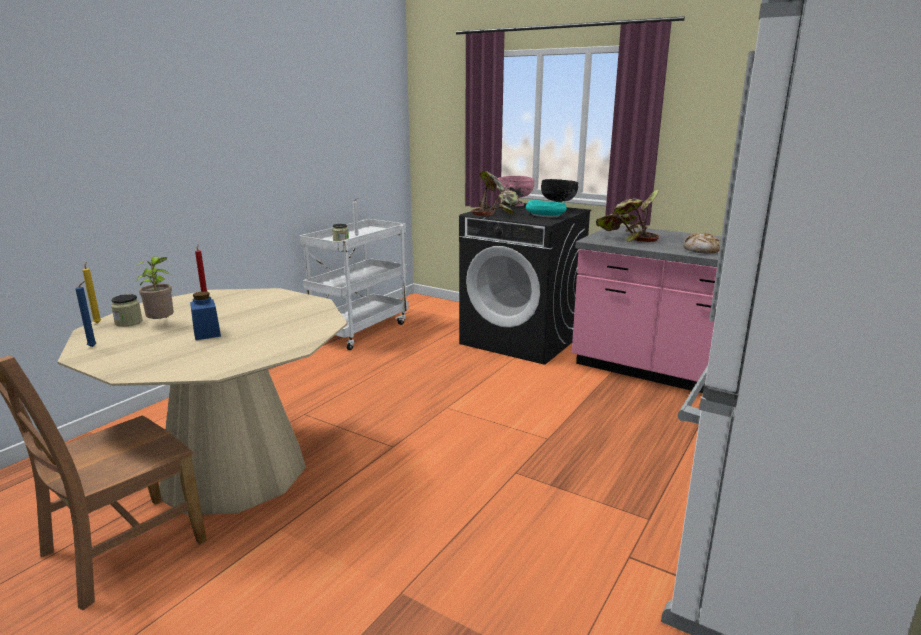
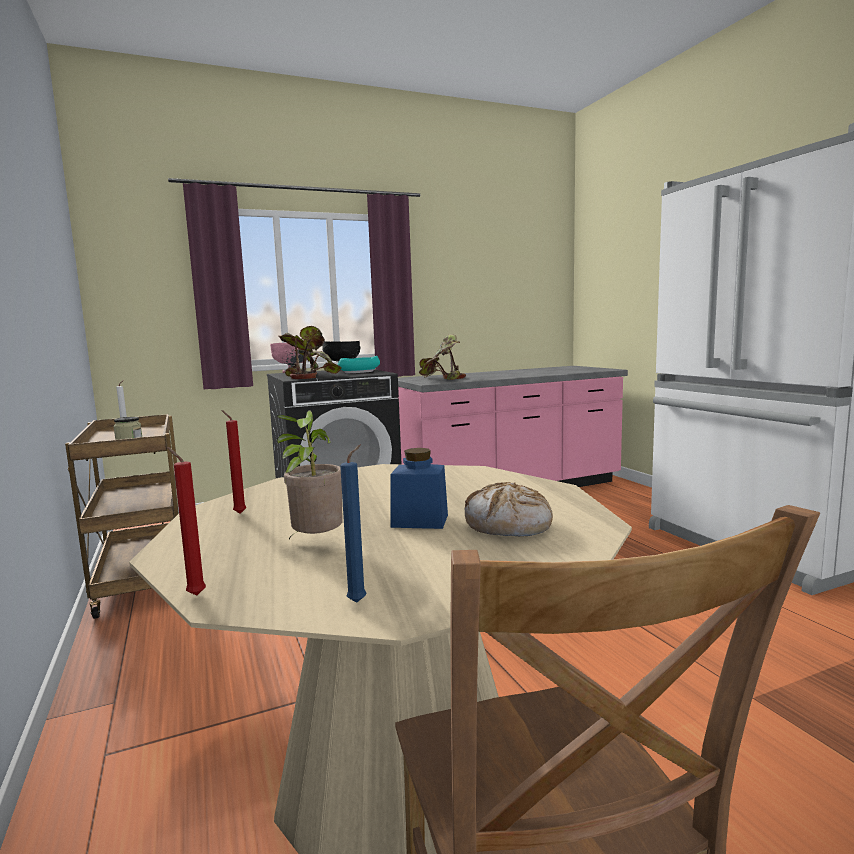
camera: 55 degrees left, 10 degrees down
(98, 322) = (194, 595): yellow candle -> red candle
(128, 322) = (252, 568): jar -> none
(360, 330) = (143, 581): white cart -> brown cart
(701, 250) = (507, 376): bread -> bread (509, 525)

